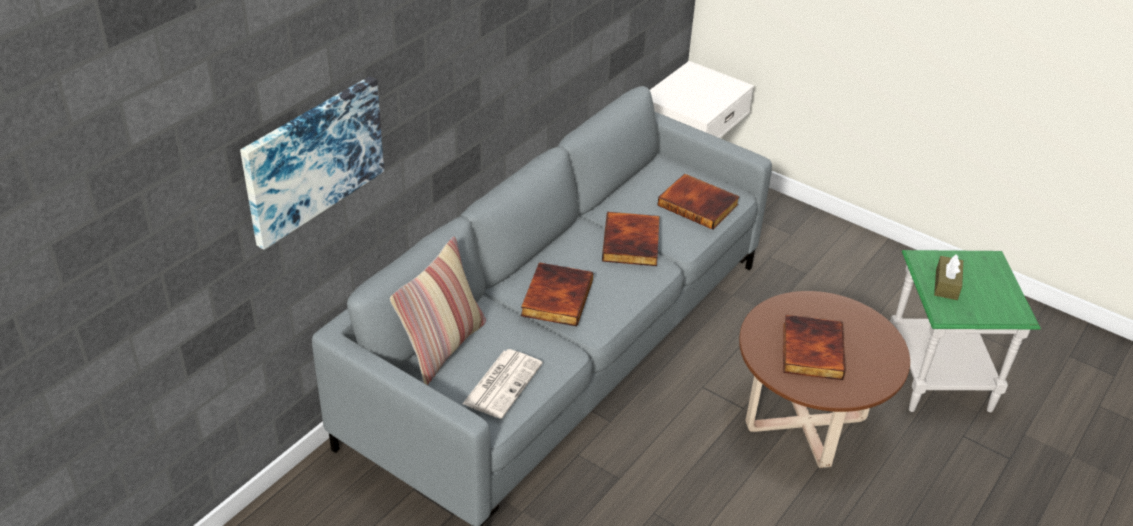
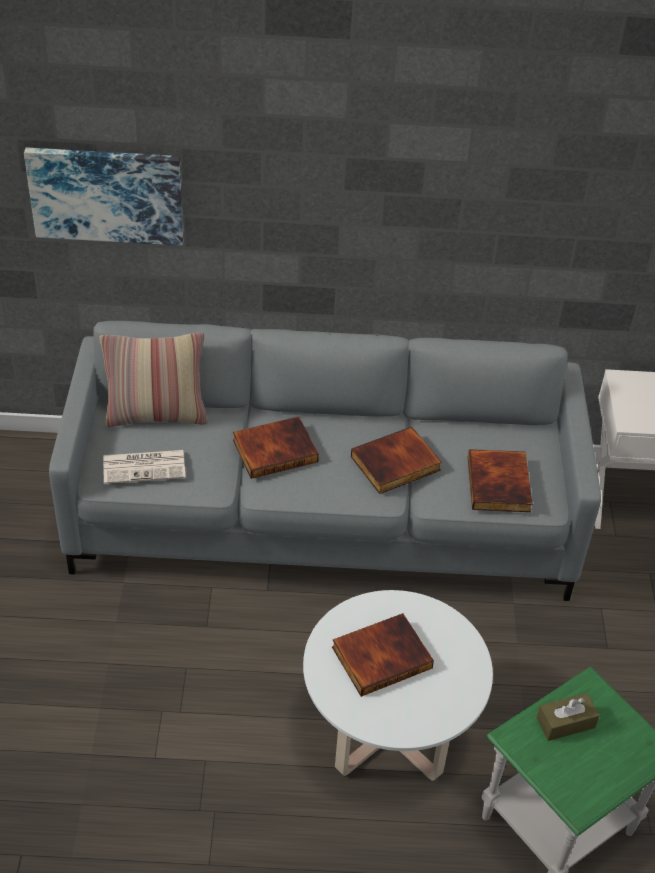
camera: 55 degrees right, 5 degrees up
(805, 422) = (388, 733): brown coffee table -> white coffee table

